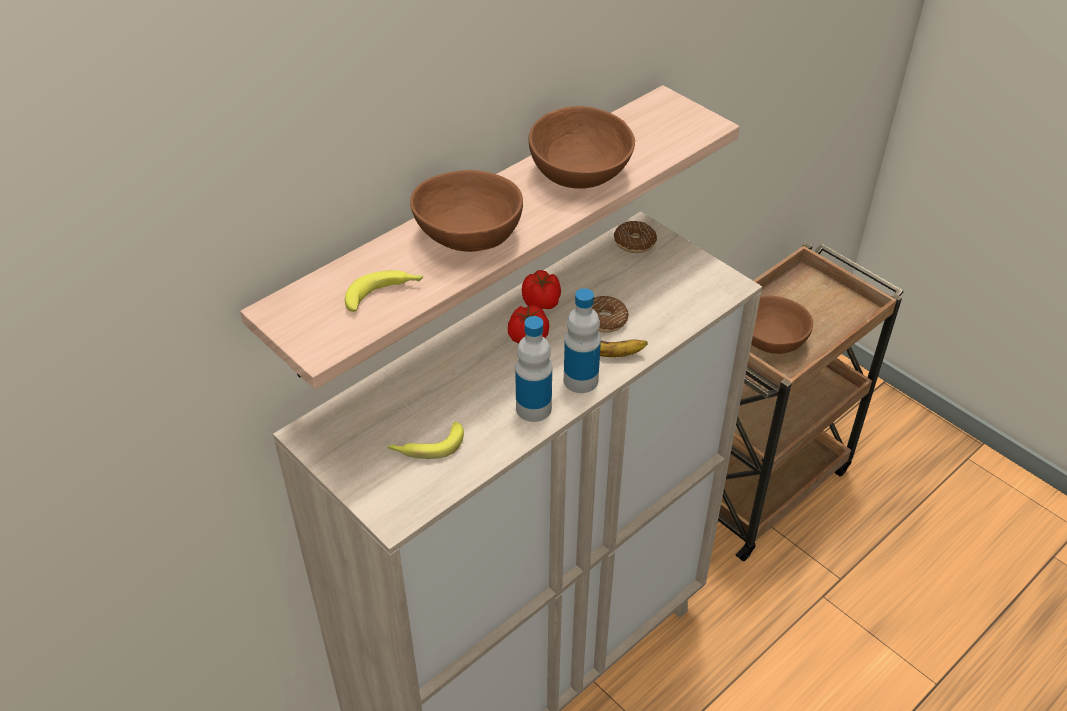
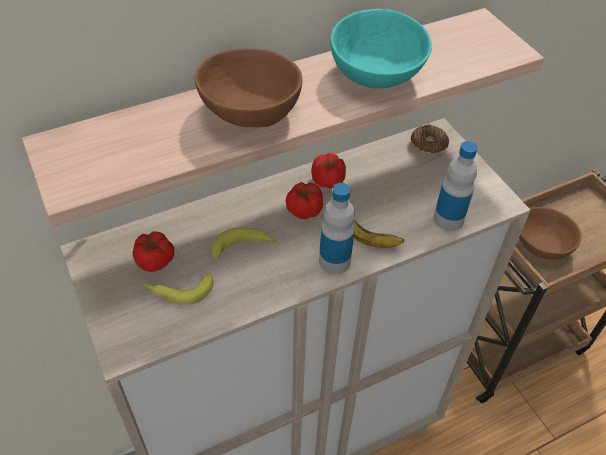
camera: 15 degrees right, 5 degrees up
(385, 294) = (150, 150): banana -> banana (245, 247)
(389, 424) = (156, 261): none -> tomato
(533, 408) = (283, 277): bottle -> bottle (448, 219)
(578, 173) = (375, 72): brown bowl -> turquoise bowl
(604, 320) = (376, 209): donut -> none

